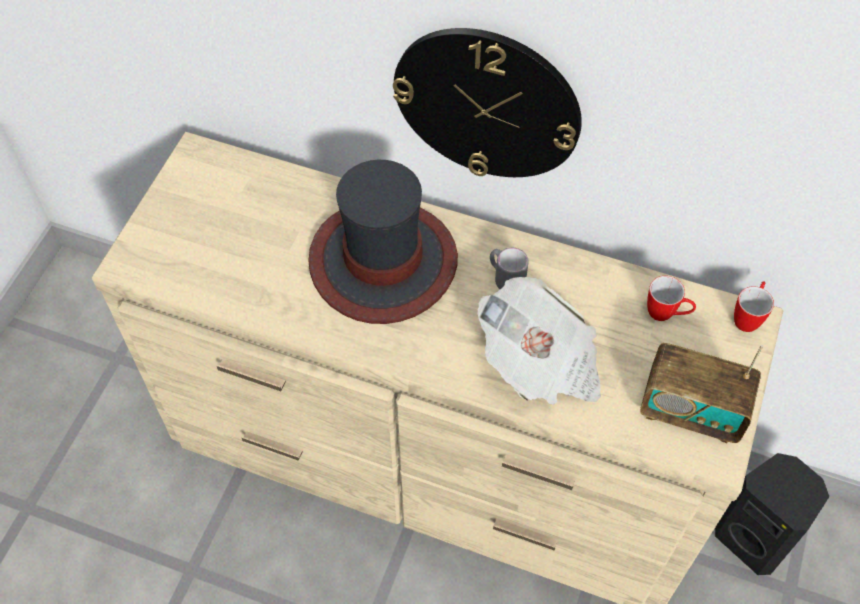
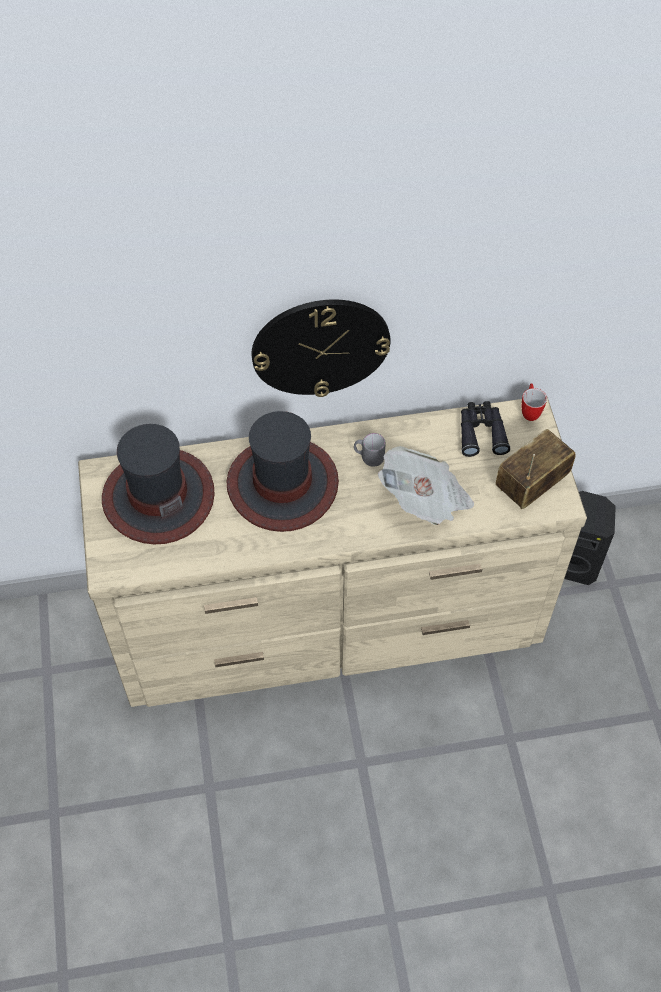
camera: 30 degrees left, 0 degrees up
(238, 209) = (158, 496): none -> hat
(666, 314) = (481, 432): mug -> black binoculars
(691, 411) = (531, 484): radio -> radio turned 150 degrees clockwise

